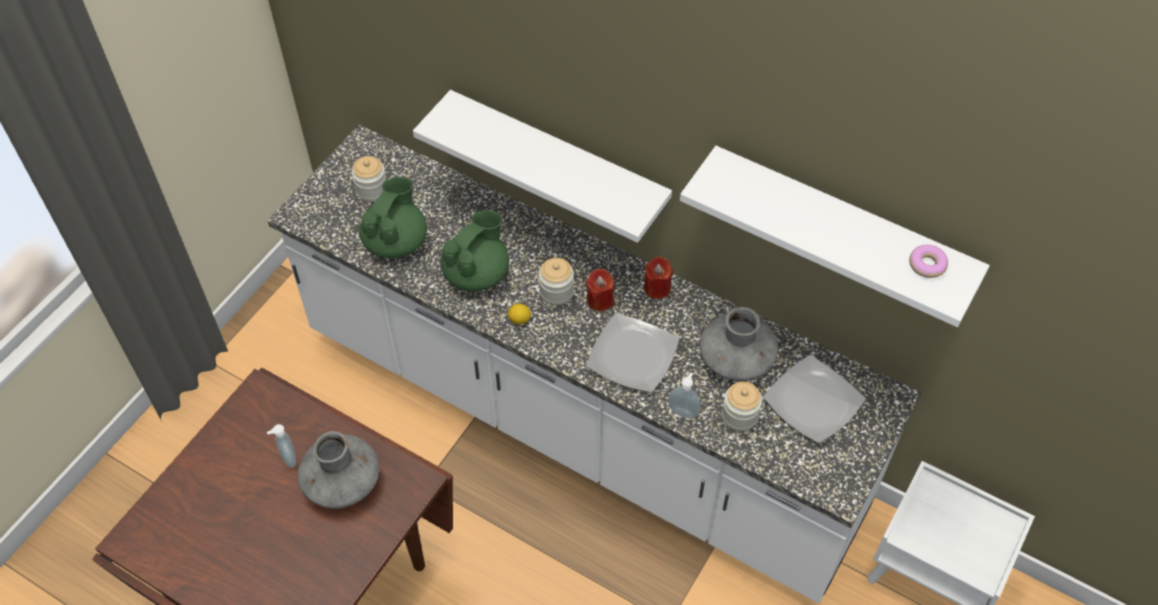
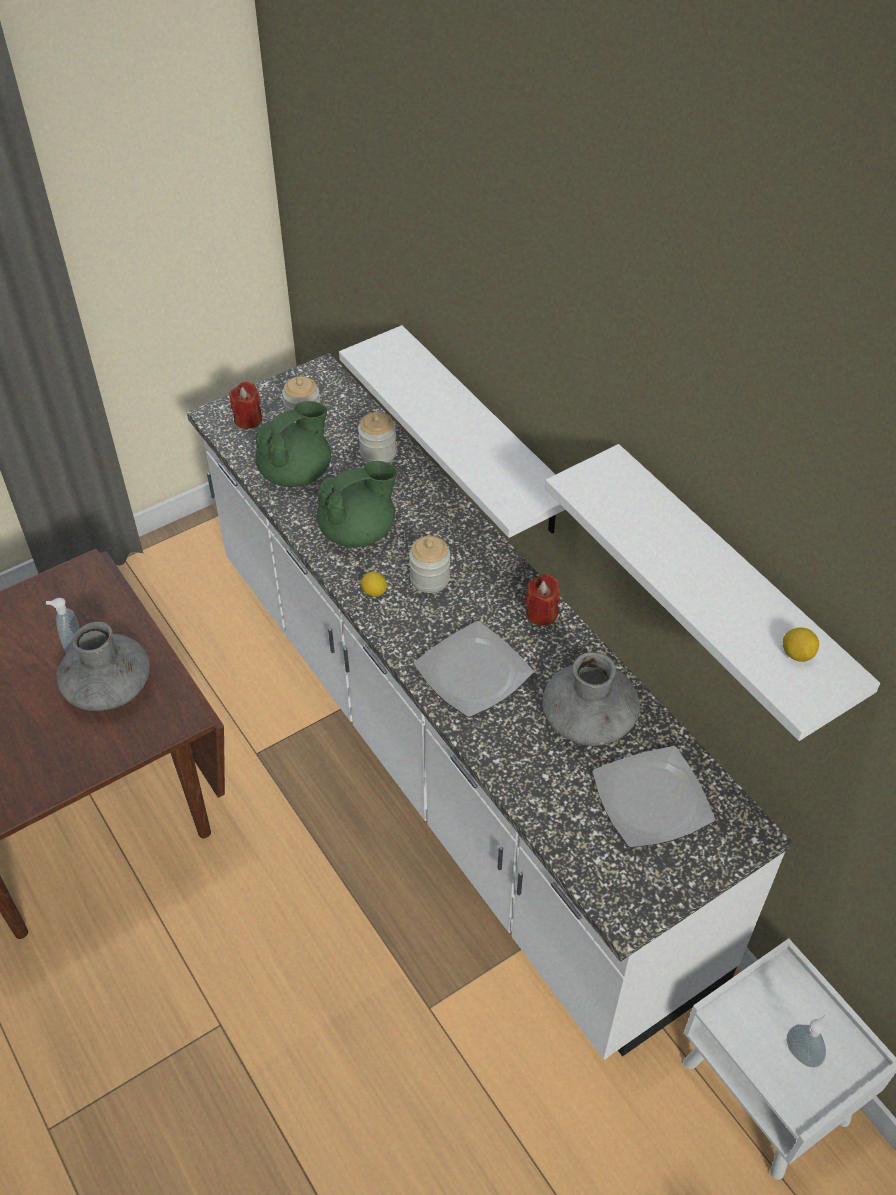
camera: 25 degrees right, 5 degrees down
(600, 300) = (471, 603): red candle -> red candle (248, 419)
(683, 411) = (494, 752): soap dispenser -> soap dispenser (802, 1053)
(739, 416) = (555, 782): jar -> jar (378, 453)
(927, 265) = (797, 654): donut -> lemon

